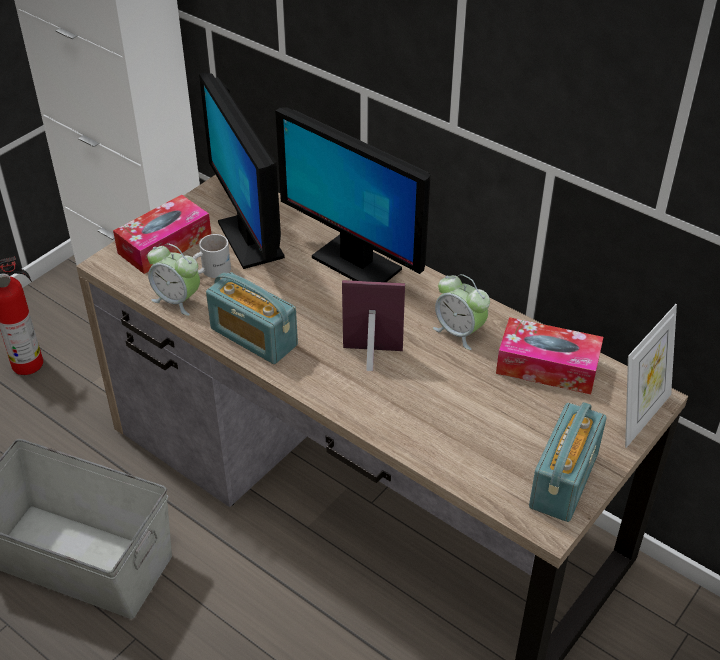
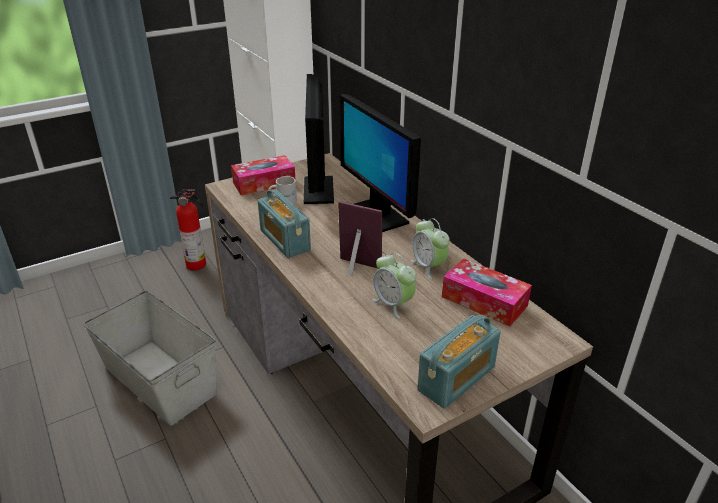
camera: 20 degrees right, 10 degrees down
(177, 300) = (251, 212): alarm clock -> alarm clock (393, 304)
(640, 416) = (544, 350): picture frame -> none

